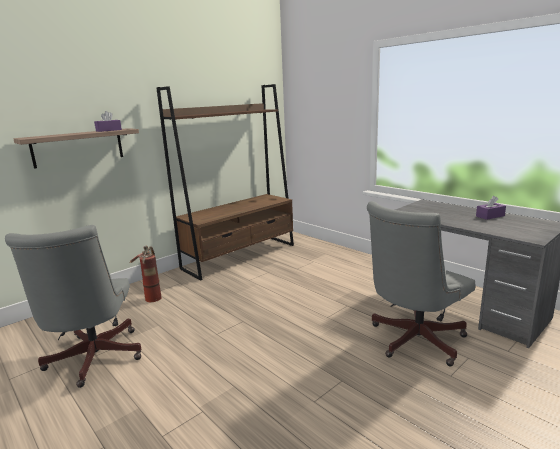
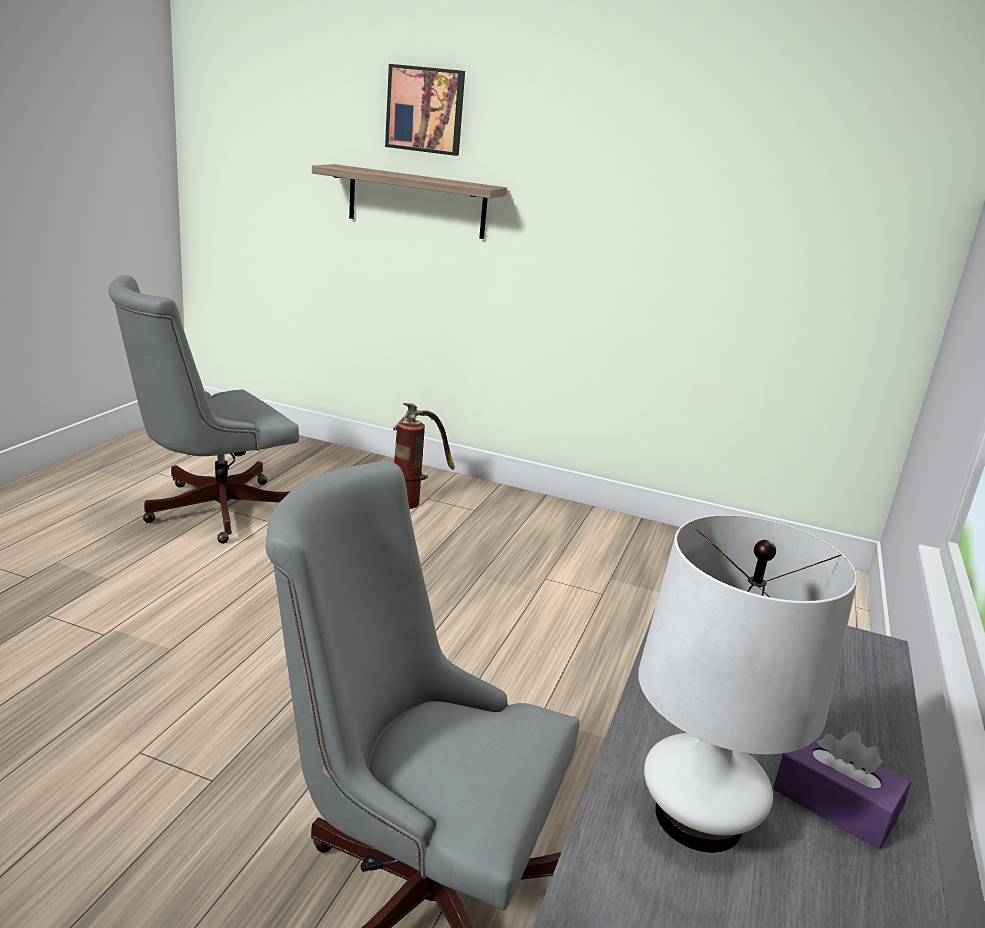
camera: 60 degrees right, 5 degrees up
(71, 96) = (426, 110): none -> picture
(108, 130) = (452, 182): purple tissue box -> none
(240, 256) = (644, 542): brown bookcase -> none
(498, 226) = (698, 817): none -> white table lamp

